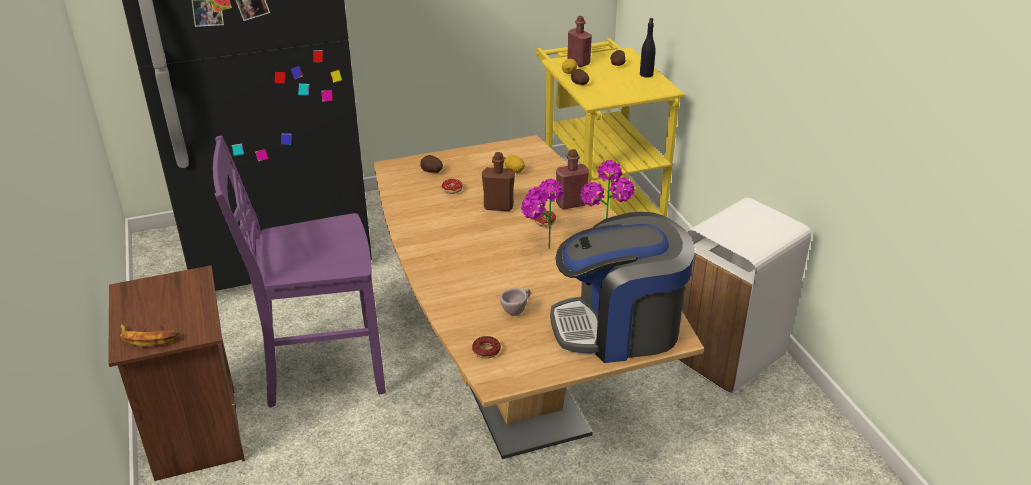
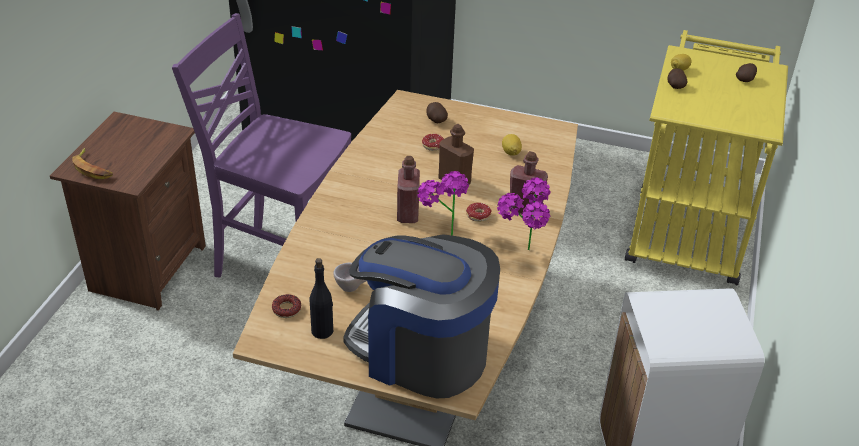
camera: 35 degrees right, 5 degrees up
(578, 62) = (704, 62): red bottle -> red bottle (407, 214)
(646, 74) = (764, 103): black bottle -> black bottle (322, 331)

